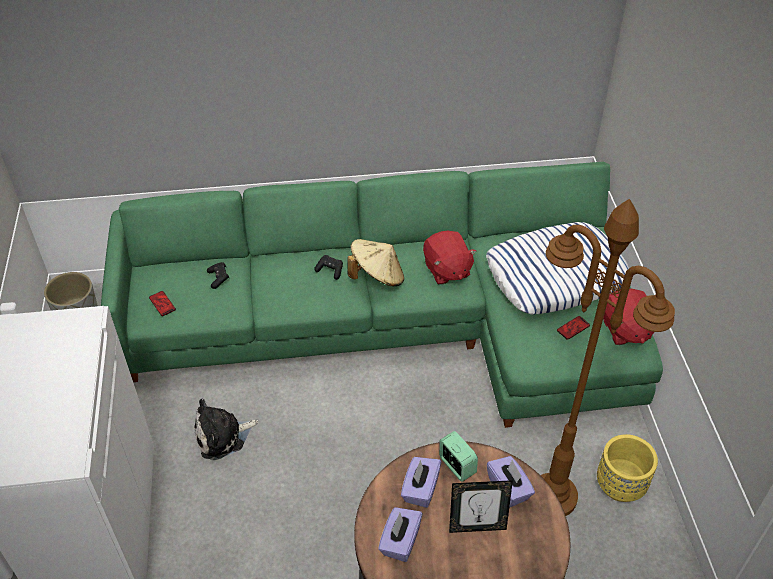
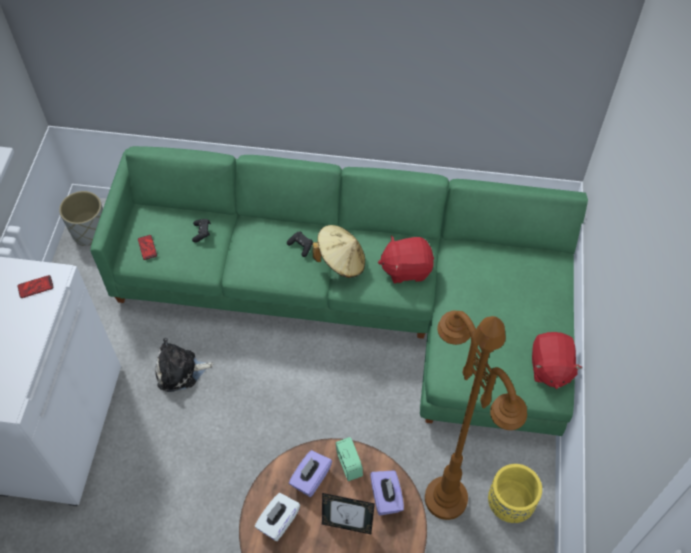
camera: 15 degrees right, 10 degrees up
(400, 541) = (278, 521): purple tissue box -> white tissue box
(446, 270) = (406, 268): red plush toy -> red plush toy turned 90 degrees clockwise
(556, 275) = (506, 296): pillow -> none
(573, 328) = (501, 355): phone -> phone (35, 287)

